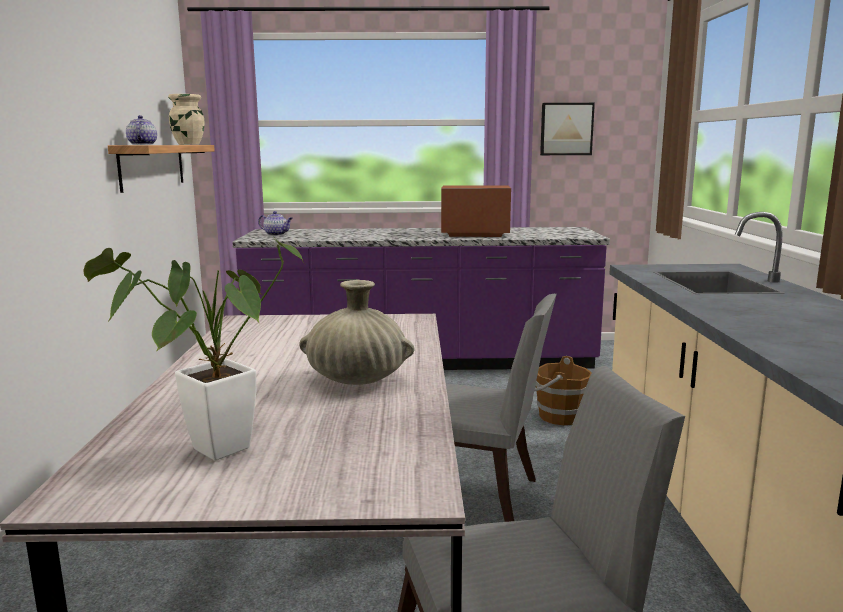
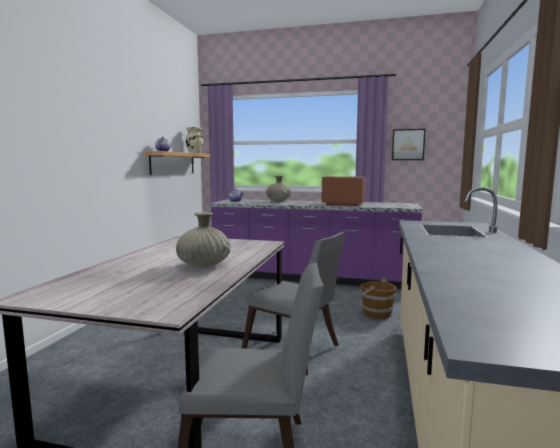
camera: 15 degrees right, 5 degrees down
(209, 453) = (97, 287): potted plant -> none
(355, 231) = (278, 201): none -> beige vase

